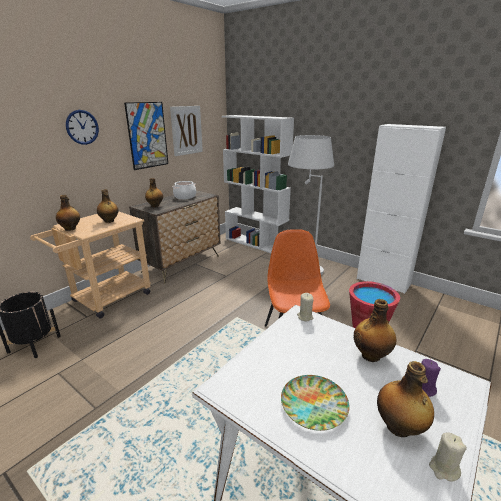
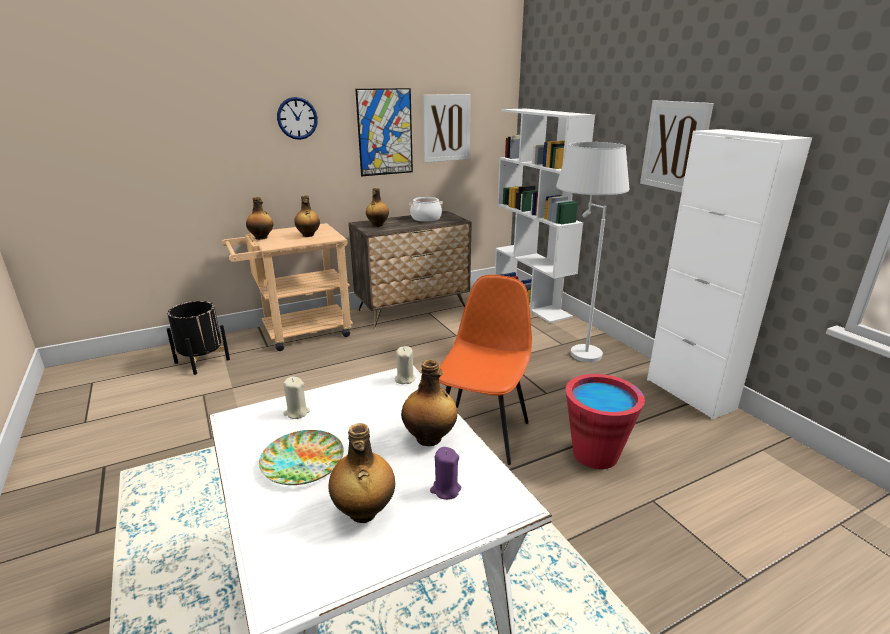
camera: 25 degrees right, 0 degrees up
(355, 135) = (674, 146): none -> picture
(443, 469) = (359, 564): beige candle -> beige candle (296, 412)

